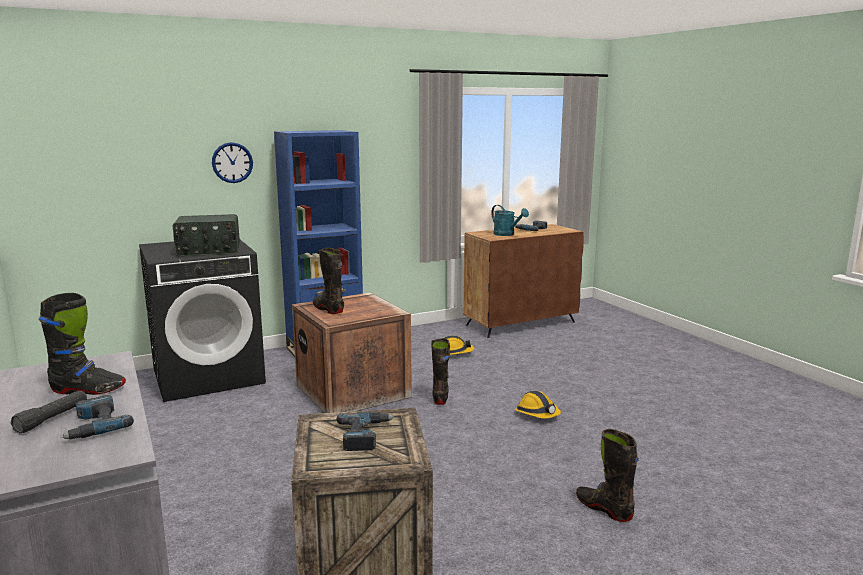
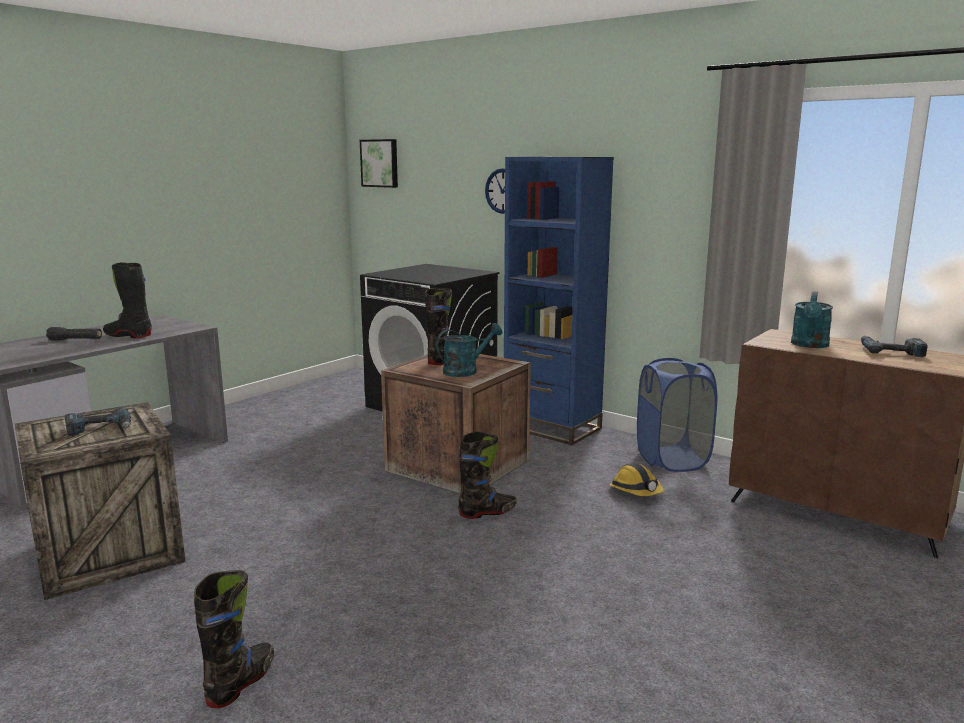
camera: 65 degrees right, 0 degrees up
(50, 142) = (380, 163): none -> picture
(88, 390) = (128, 335): black boot -> black boot turned 135 degrees clockwise
(94, 425) = (61, 349): power drill -> none
(208, 251) = (423, 276): radio -> none
(367, 308) = (466, 371): none -> turquoise watering can
(420, 334) = (672, 459): none -> blue laundry basket
(537, 414) = (495, 586): hard hat -> none

